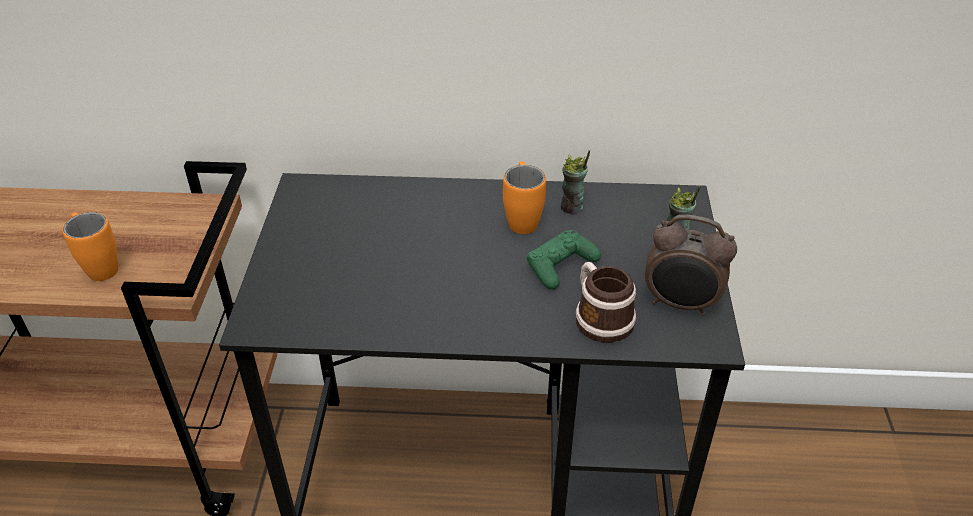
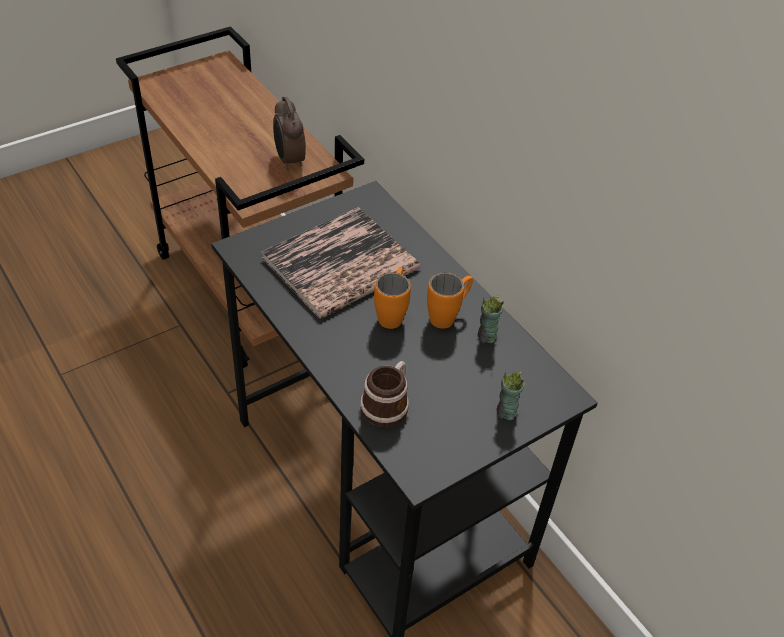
camera: 50 degrees right, 5 degrees up
(99, 265) = (240, 162): orange mug -> orange mug (392, 313)
(373, 255) = (340, 264): none -> book
(560, 265) = (419, 359): green game controller -> none
(680, 304) = (441, 443): alarm clock -> alarm clock (289, 160)

